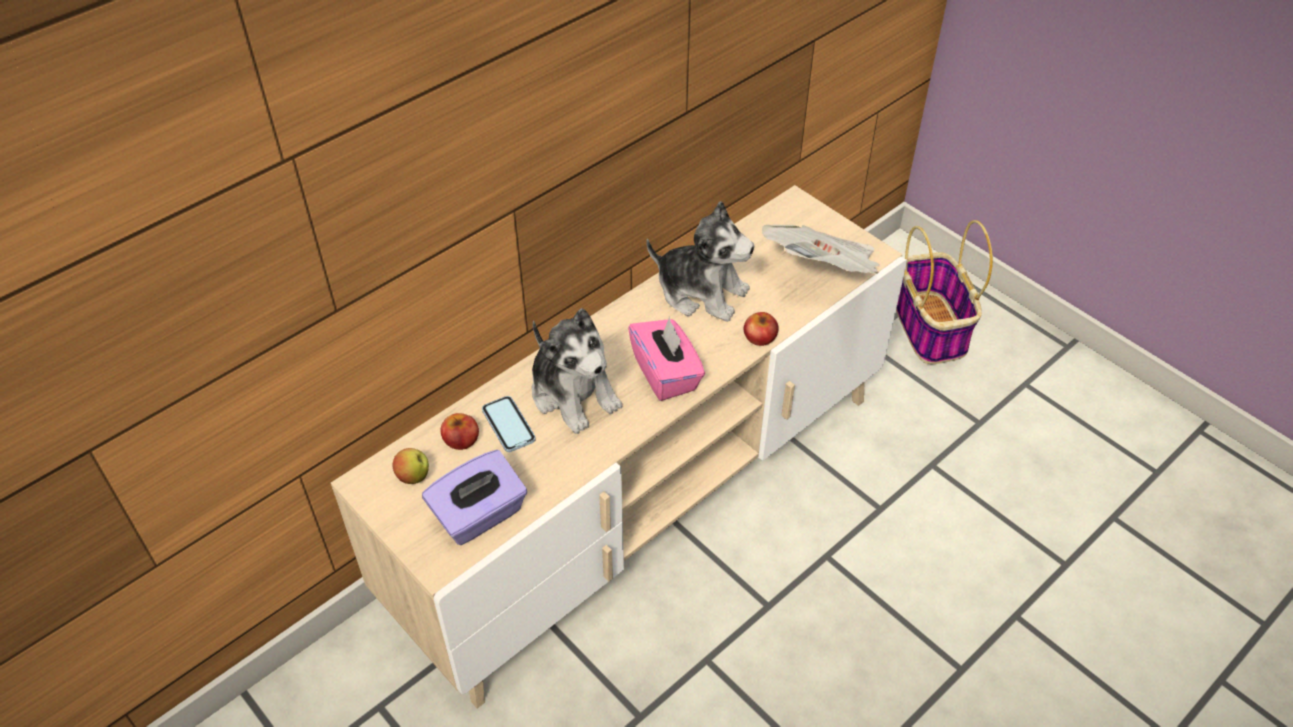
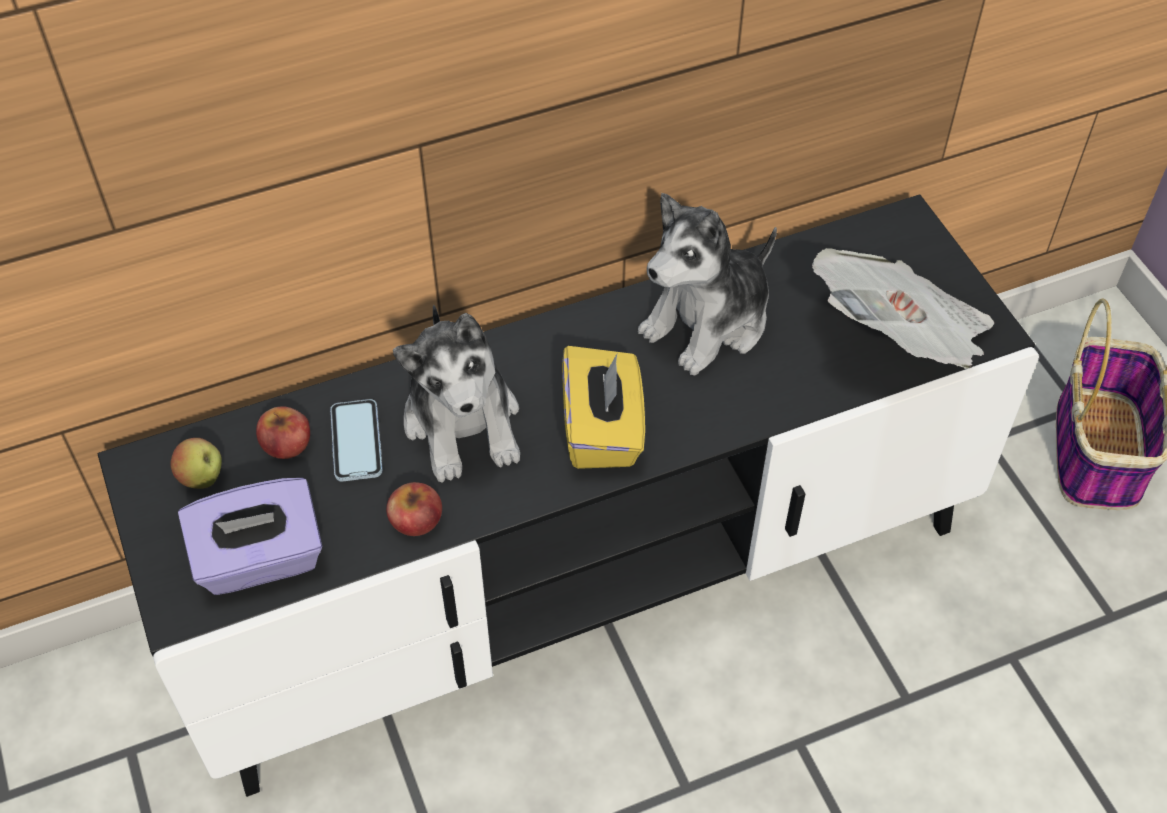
camera: 20 degrees right, 5 degrees up
(645, 499) = (582, 580): beige tv stand -> black tv stand
(666, 374) = (603, 430): pink tissue box -> yellow tissue box
(701, 292) = (708, 322): plush toy -> plush toy turned 90 degrees clockwise
(760, 337) = (761, 414): apple -> apple (416, 519)

